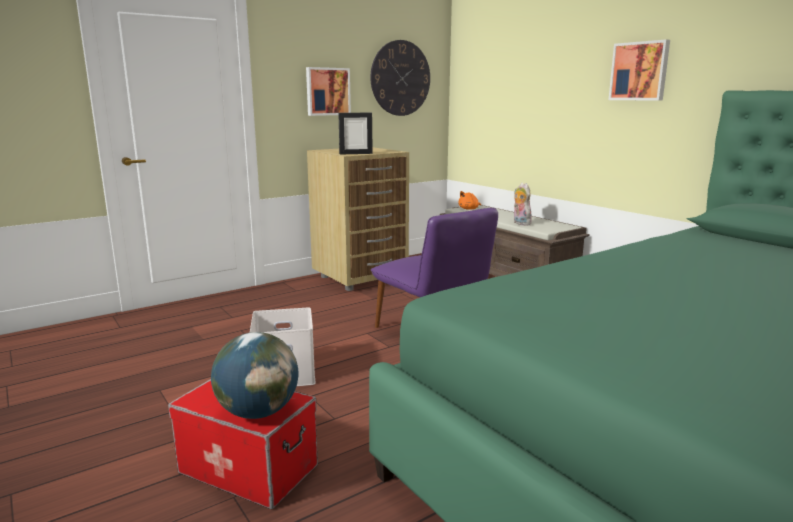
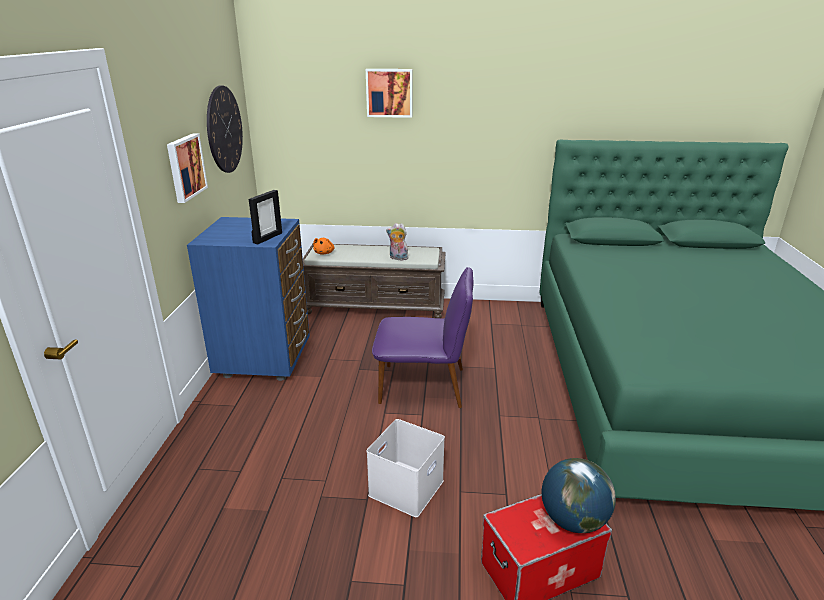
camera: 50 degrees left, 10 degrees up
(360, 278) = (264, 360): brown dresser -> blue dresser
(639, 71) = (479, 120): picture -> picture (389, 93)

